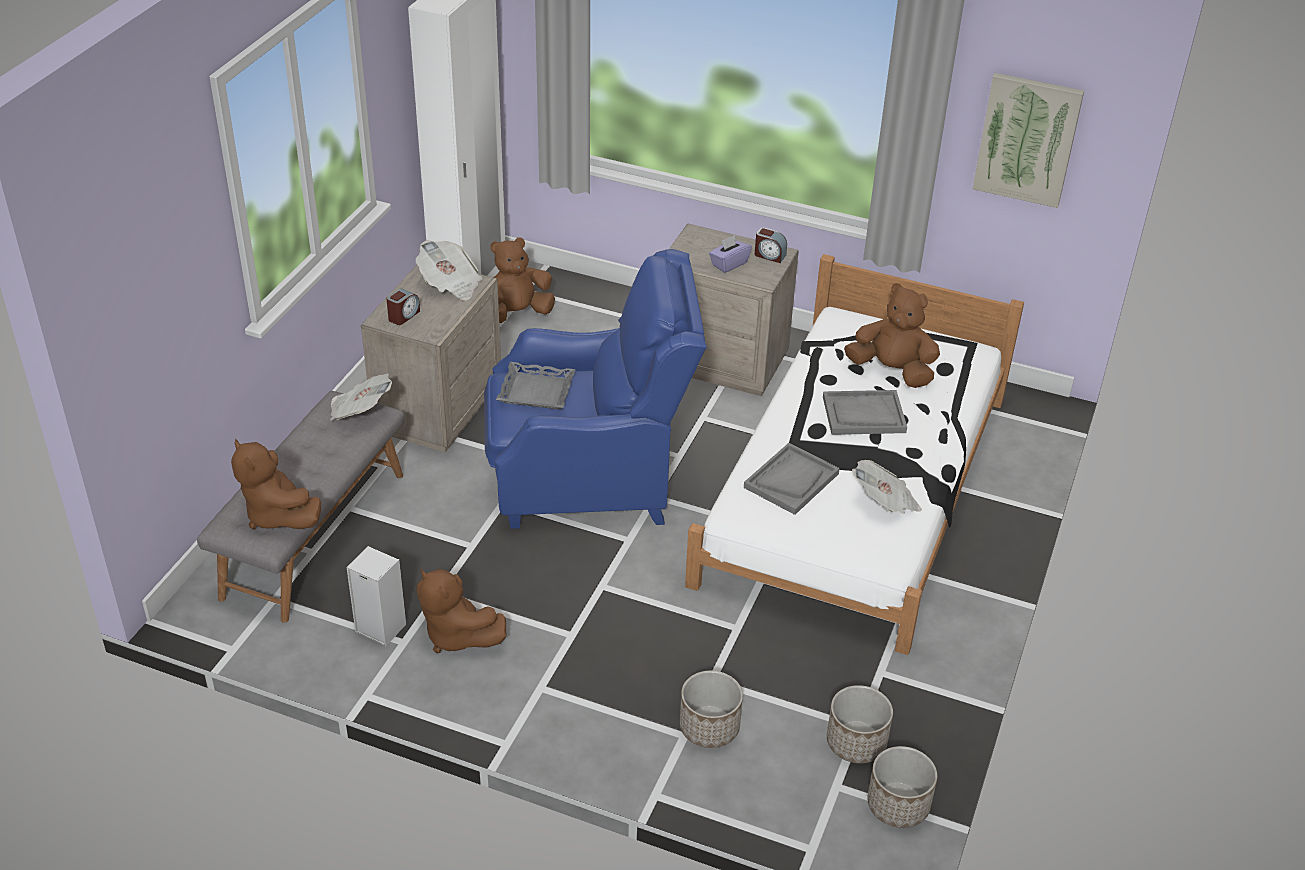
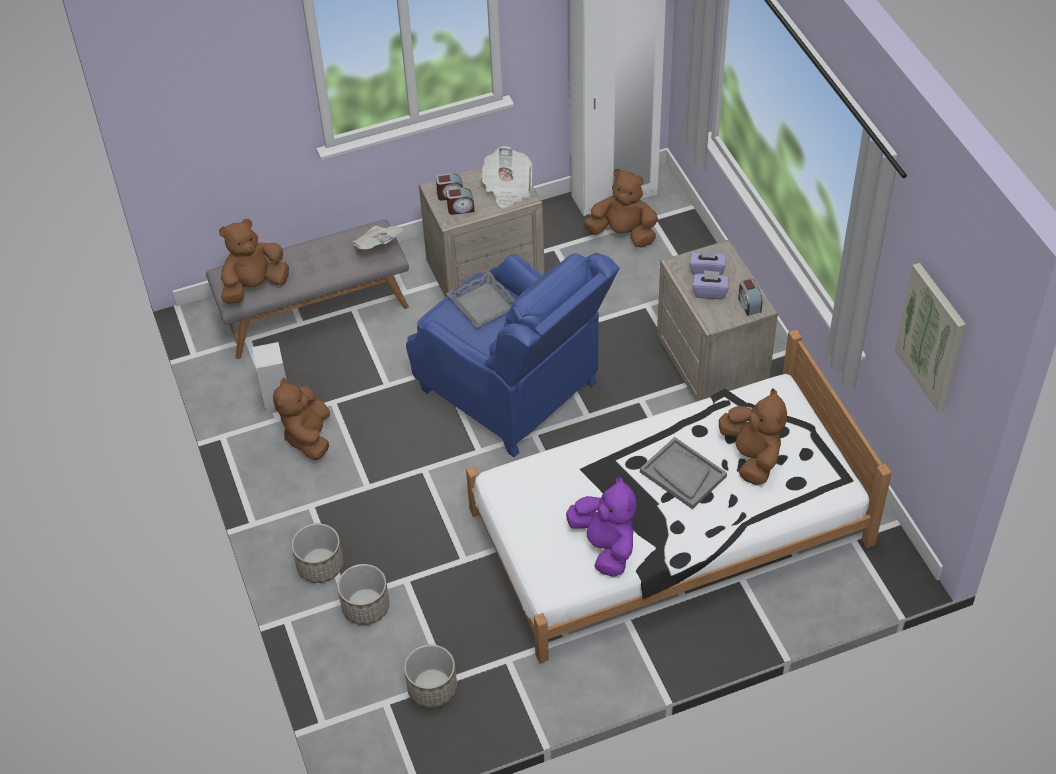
camera: 50 degrees right, 10 degrees up
(277, 515) = (254, 286): brown plush toy -> brown plush toy turned 45 degrees clockwise
(430, 320) = (460, 208): none -> alarm clock
(704, 251) = (707, 270): none -> purple tissue box
(791, 480) = (568, 484): grey tray -> none
(885, 502) = (605, 546): newspaper -> purple plush toy
(897, 805) = (402, 744): planter -> planter (319, 565)

